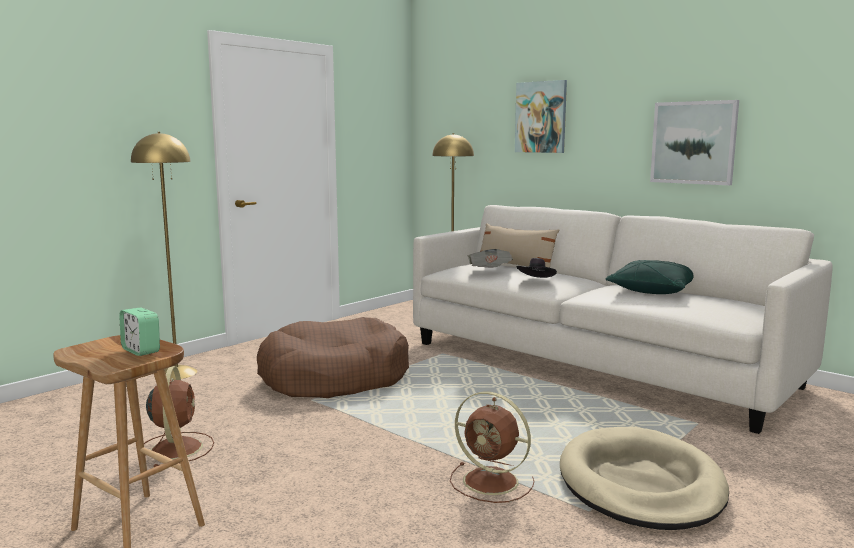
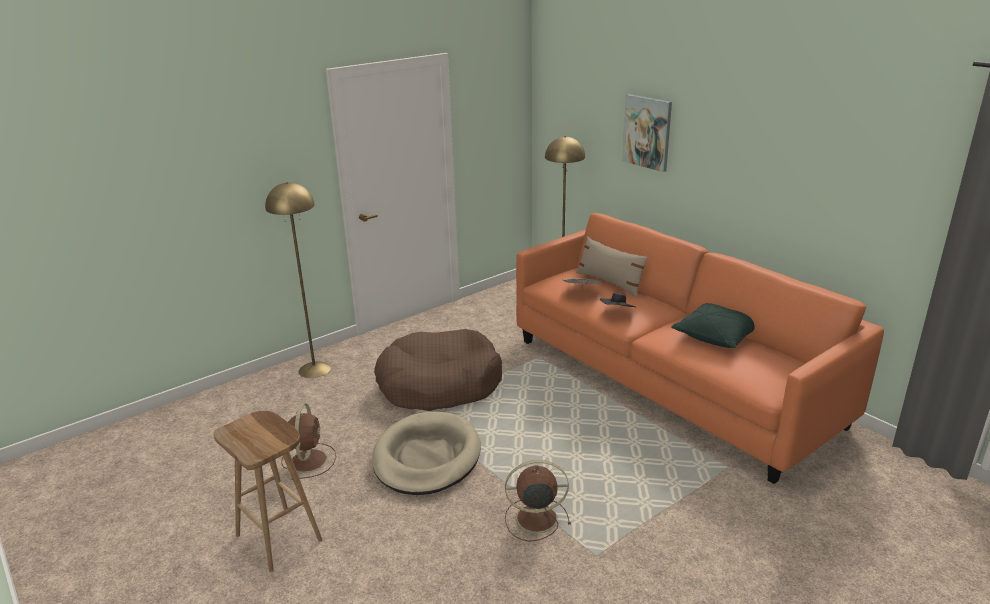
camera: 10 degrees right, 15 degrees up
(141, 350) = (271, 434): alarm clock -> none
(493, 482) = (534, 518): brown fan -> brown fan turned 135 degrees clockwise
(594, 363) = (670, 380): white sofa -> orange sofa
(640, 484) = (647, 532): beige dog bed -> beige dog bed (426, 457)
(693, 142) = (780, 190): picture -> none

